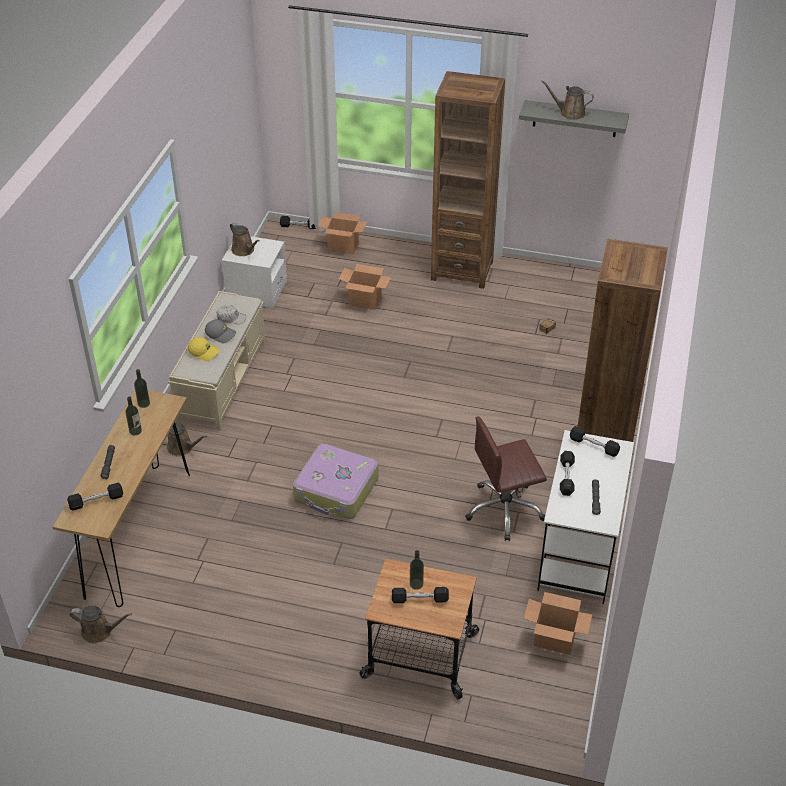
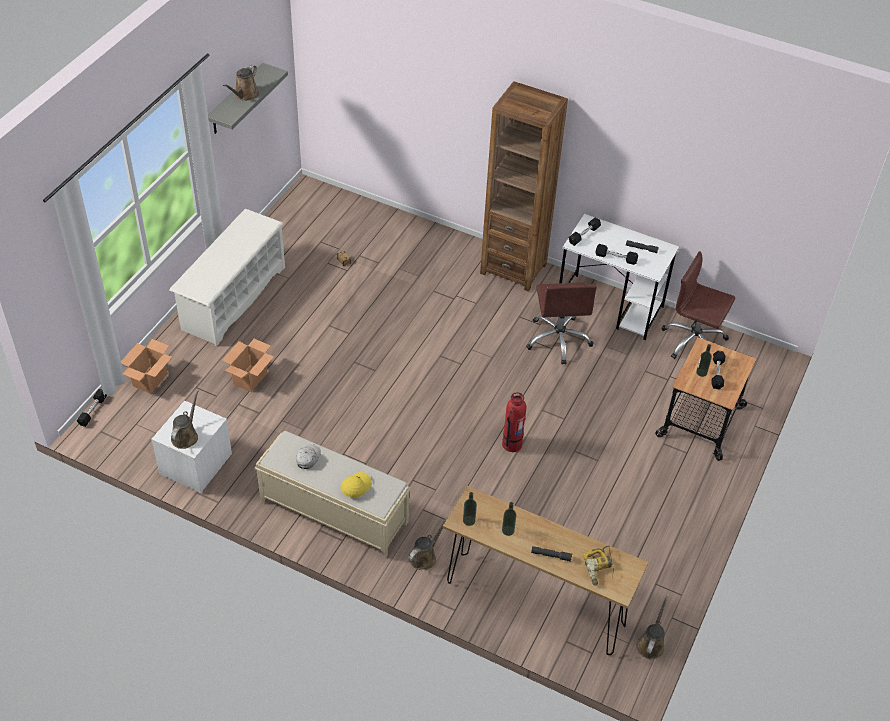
camera: 80 degrees left, 5 degrees up
(96, 501) = (599, 568): black dumbbell -> power drill
(221, 334) = (331, 469): grey cap -> none
(244, 250) = (186, 436): brown watering can -> brown watering can turned 45 degrees counterclockwise
(336, 490) = (511, 444): suitcase -> fire extinguisher
(462, 270) = (233, 298): brown bookcase -> white shoe rack
(555, 640) = (693, 341): cardboard box -> brown office chair

